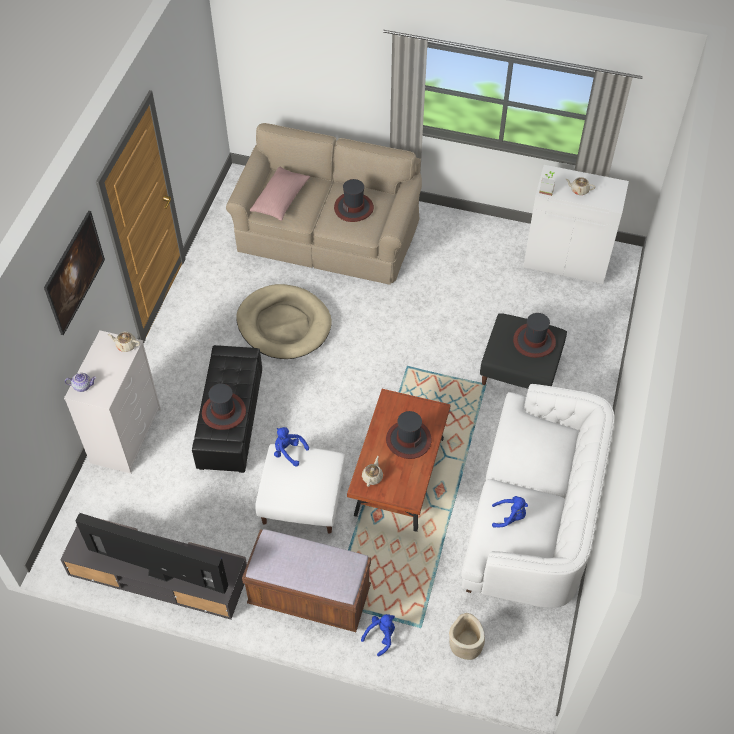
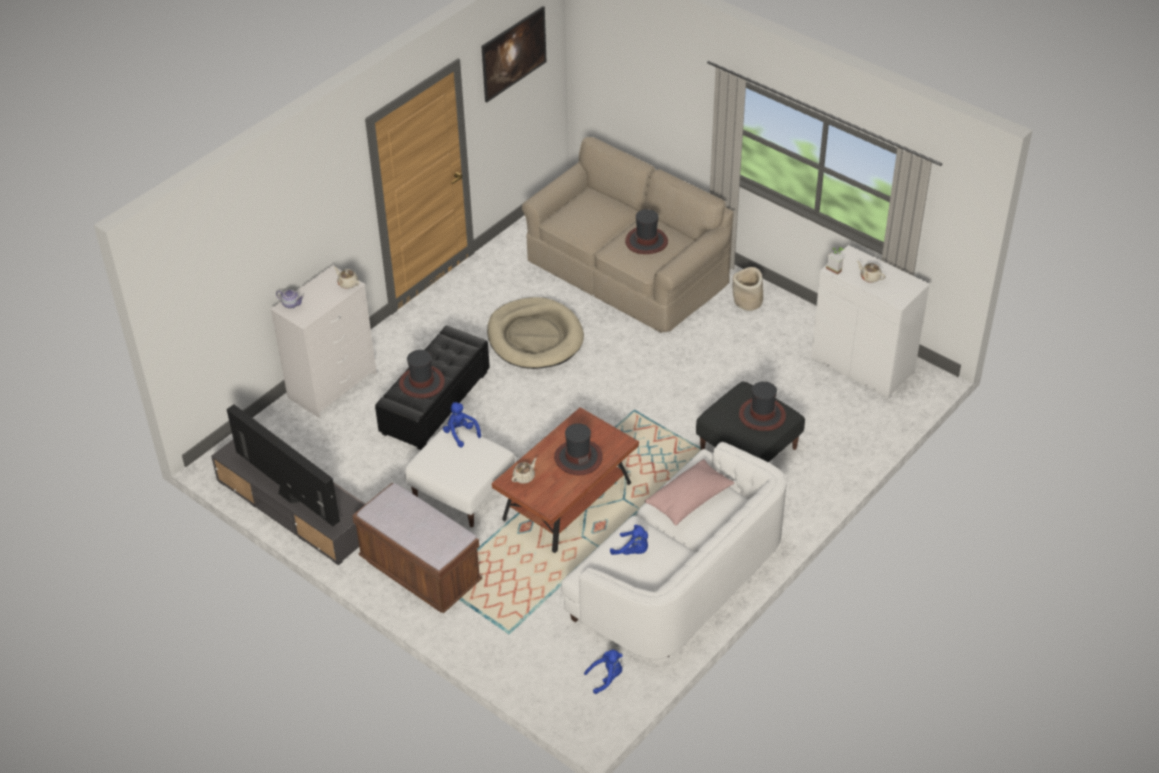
camera: 25 degrees right, 10 degrees down
(78, 284) = (318, 207): picture -> picture (514, 67)
(280, 200) = (579, 215): pink pillow -> pink pillow (689, 500)
(381, 636) = (467, 627): blue plush toy -> blue plush toy (606, 678)
(465, 644) = (543, 663): beige planter -> beige planter (748, 301)

